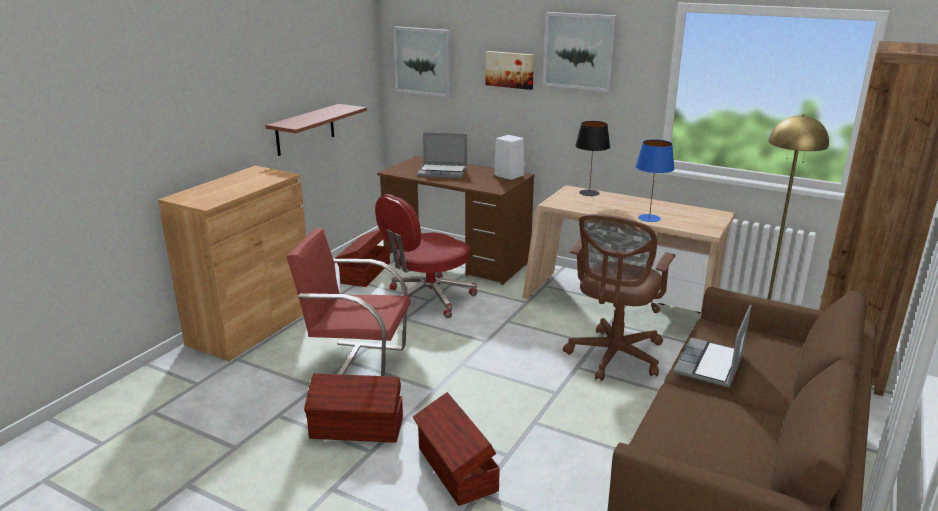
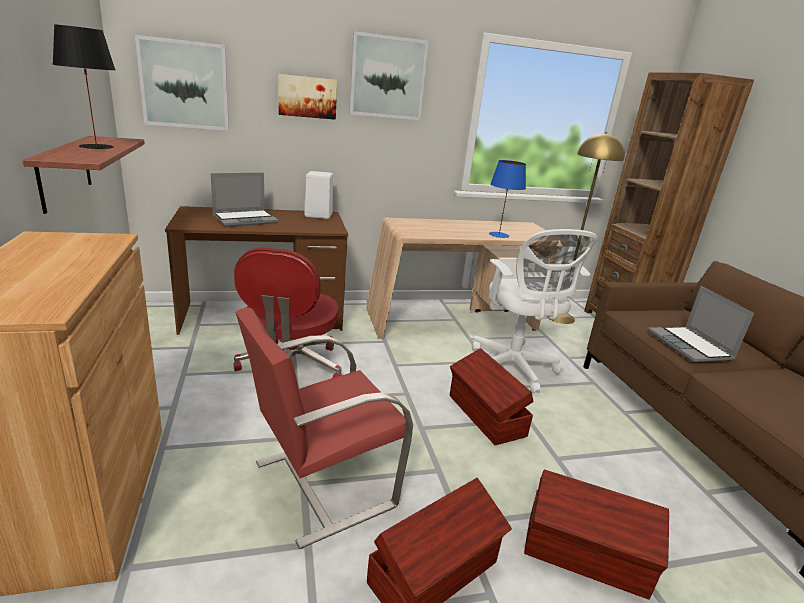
camera: 45 degrees left, 0 degrees up
(364, 273) = (176, 361): brown storage box -> brown storage box (485, 416)
(589, 193) = (417, 221): black table lamp -> black table lamp (97, 147)
(613, 357) = (514, 368): brown office chair -> white office chair

